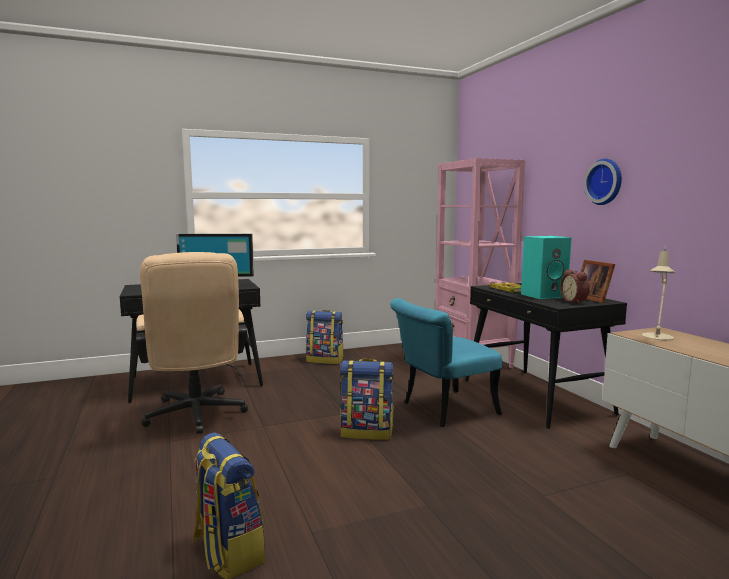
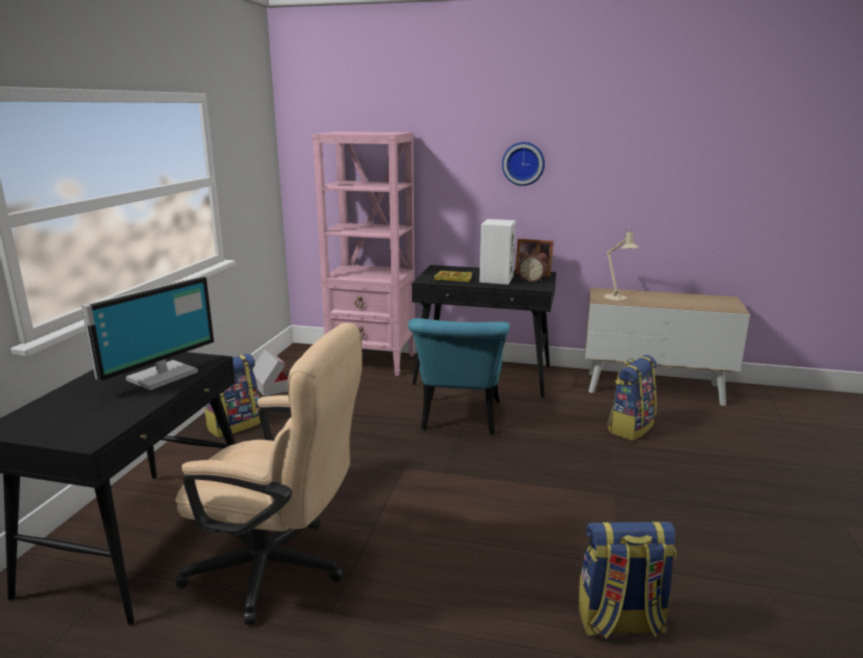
camera: 55 degrees left, 10 degrees up
(367, 432) = (462, 472): backpack -> backpack (630, 428)
(385, 351) = (270, 385): none -> cardboard box
(544, 295) = (496, 279): turquoise speaker -> white speaker

